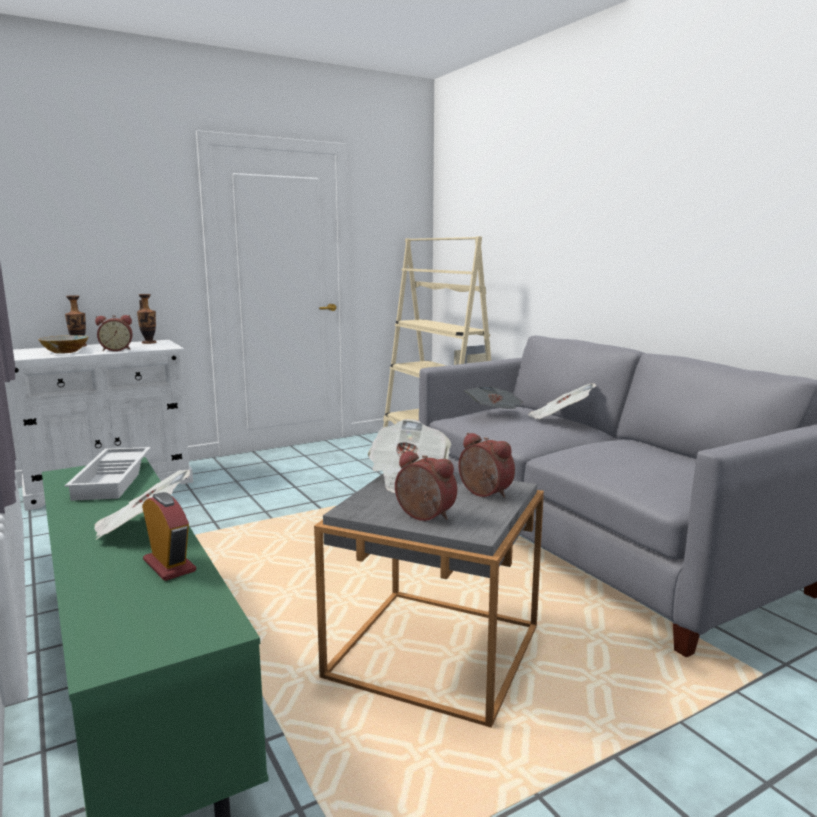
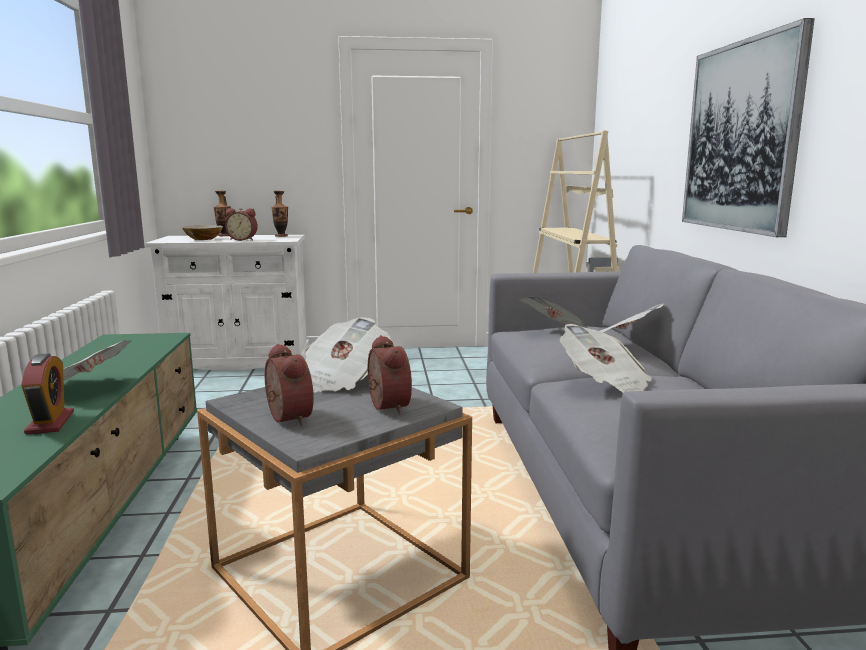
camera: 25 degrees right, 0 degrees up
(114, 479) = (137, 347): white tray -> none
(595, 451) = (604, 384): none -> newspaper
(619, 249) = (741, 137): none -> picture

